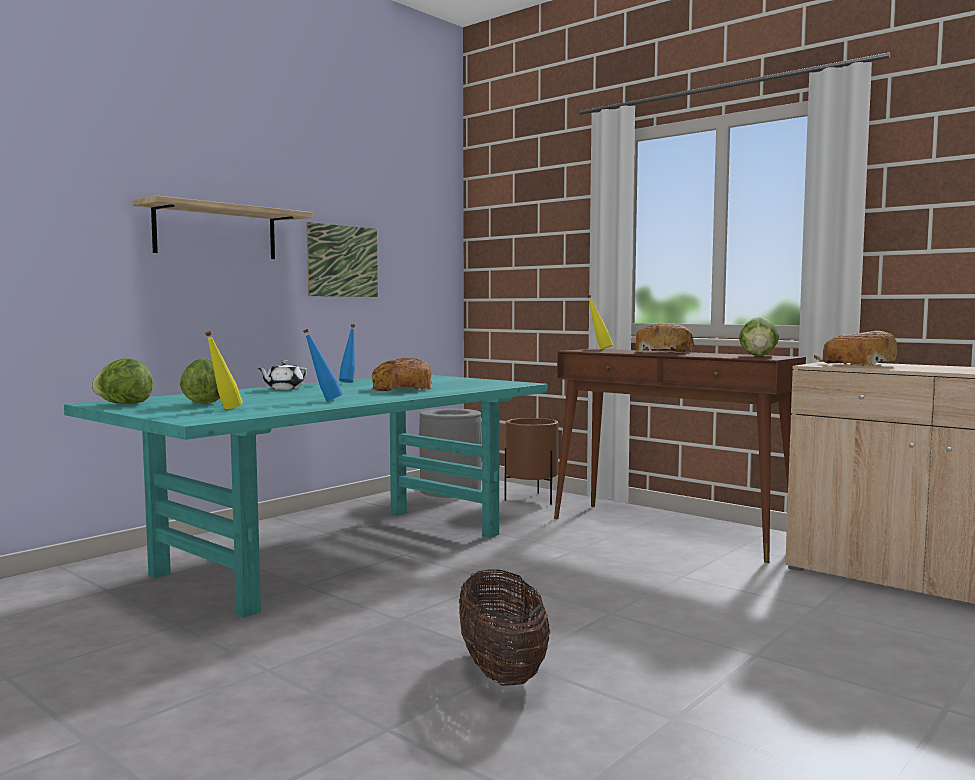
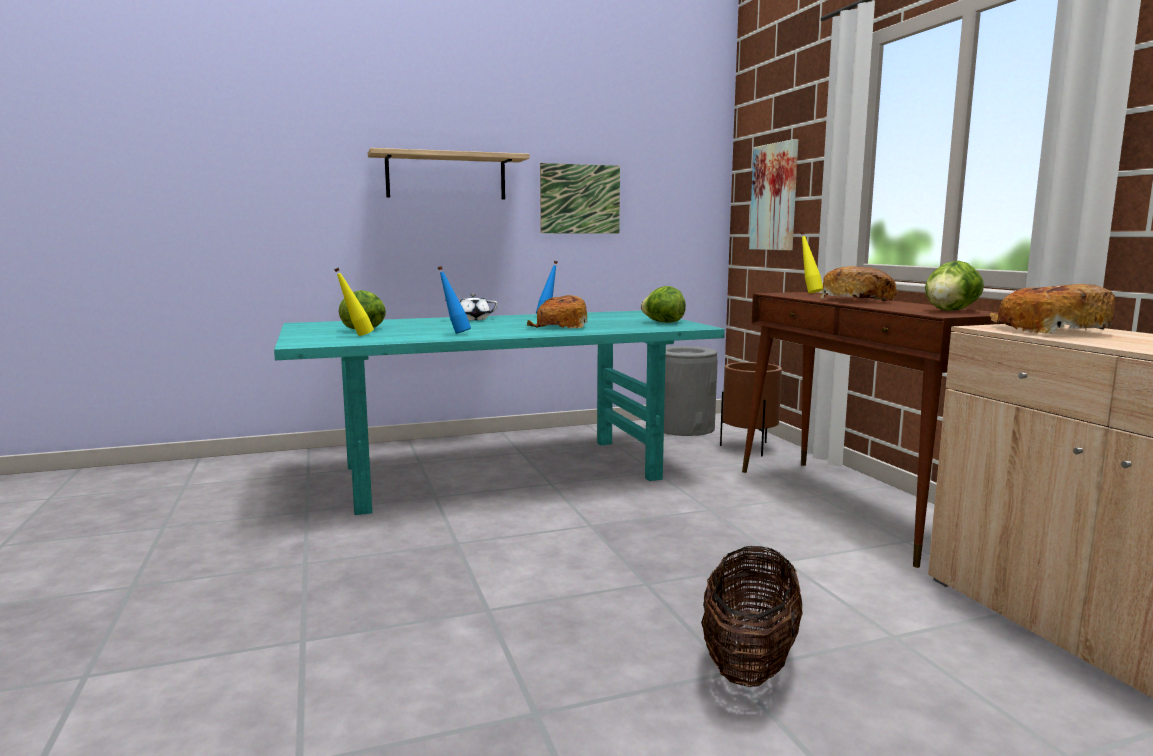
camera: 30 degrees right, 5 degrees up
(124, 404) = (314, 326): lettuce -> lettuce (663, 322)
(502, 671) = (462, 615): basket -> basket (749, 662)
(523, 264) = (775, 197): none -> picture

